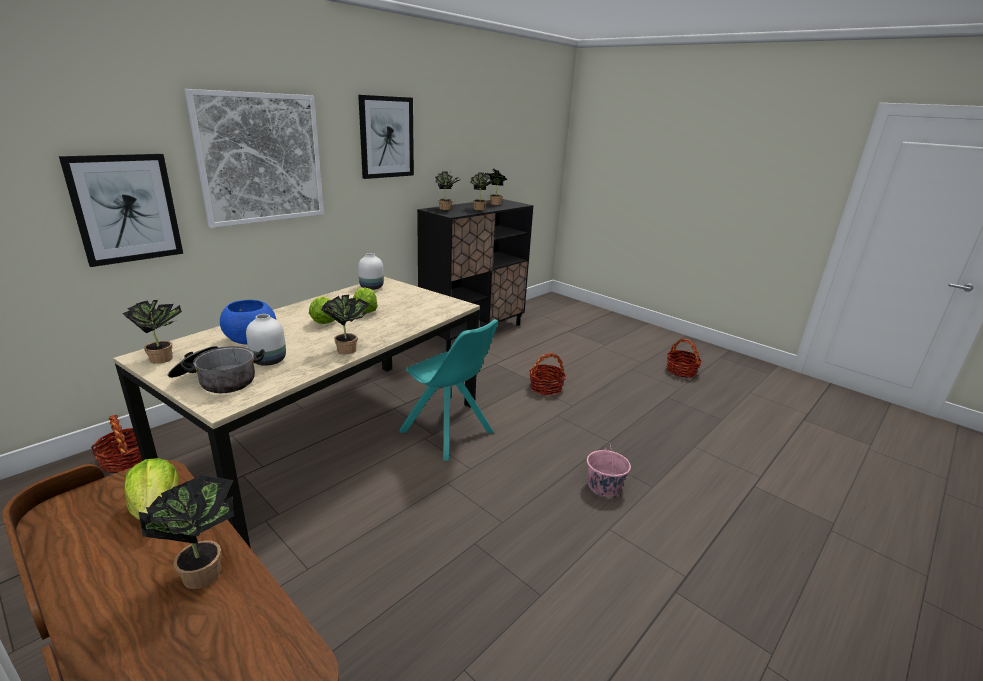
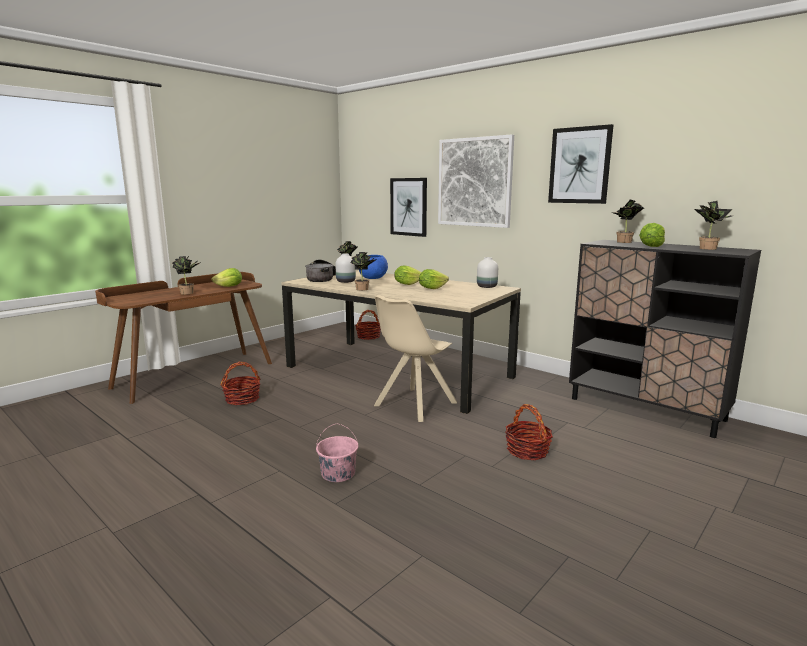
camera: 90 degrees right, 10 degrees down
(448, 433) = (414, 405): turquoise chair -> beige chair
(481, 209) = (651, 246): potted plant -> lettuce
(681, 371) = (703, 598): basket -> basket (242, 399)

